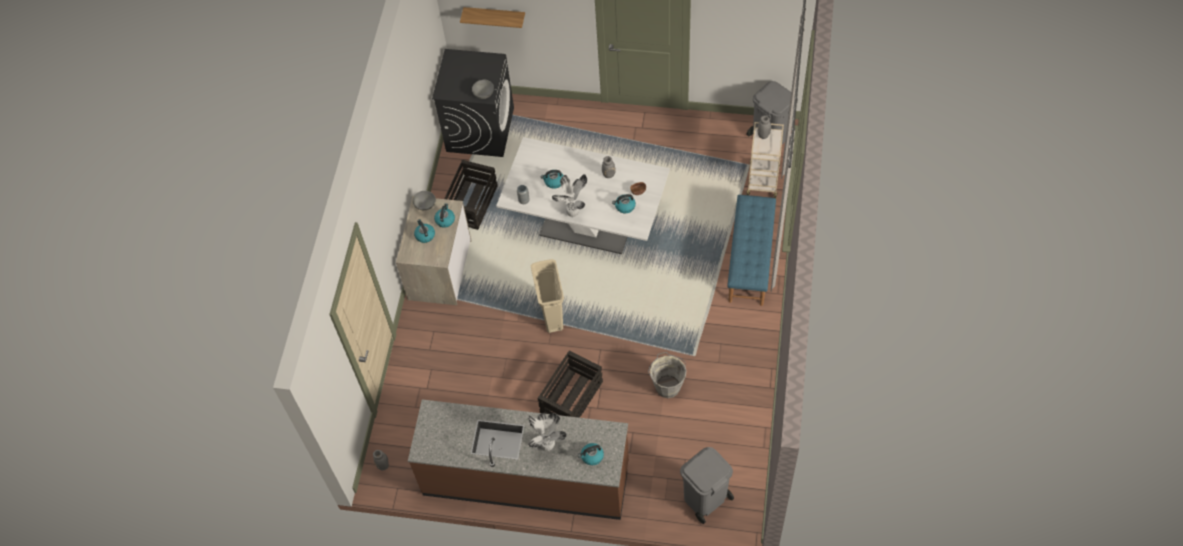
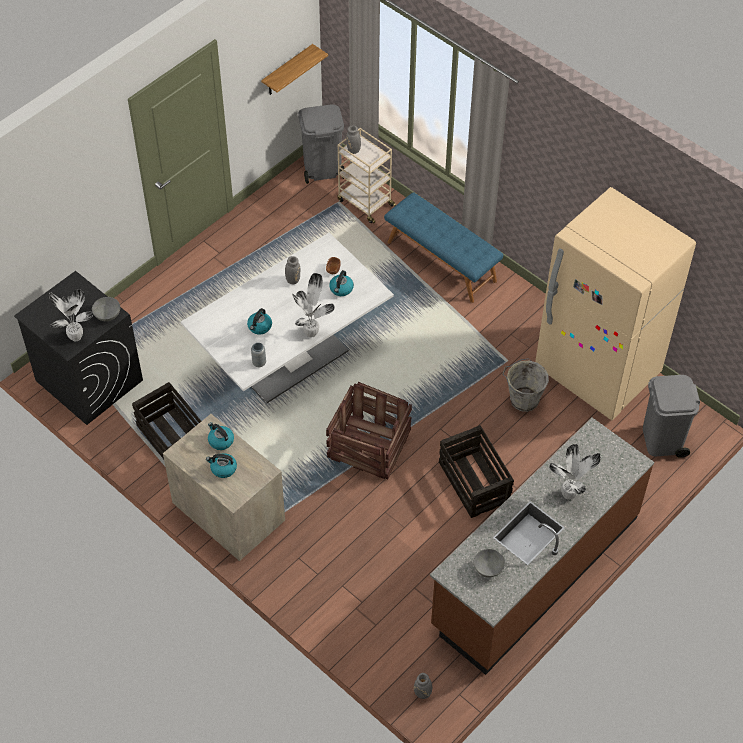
camera: 60 degrees left, 5 degrees down
(425, 205) = (185, 448): grey bowl -> grey bowl (488, 568)
(453, 90) = (76, 338): none -> potted plant
(495, 17) = (43, 238): shelf -> shelf (287, 71)
(551, 315) = (368, 446): beige trash can -> crate
(592, 456) = (607, 465): kettle -> none
(733, 420) = (597, 372): none -> beige fridge

